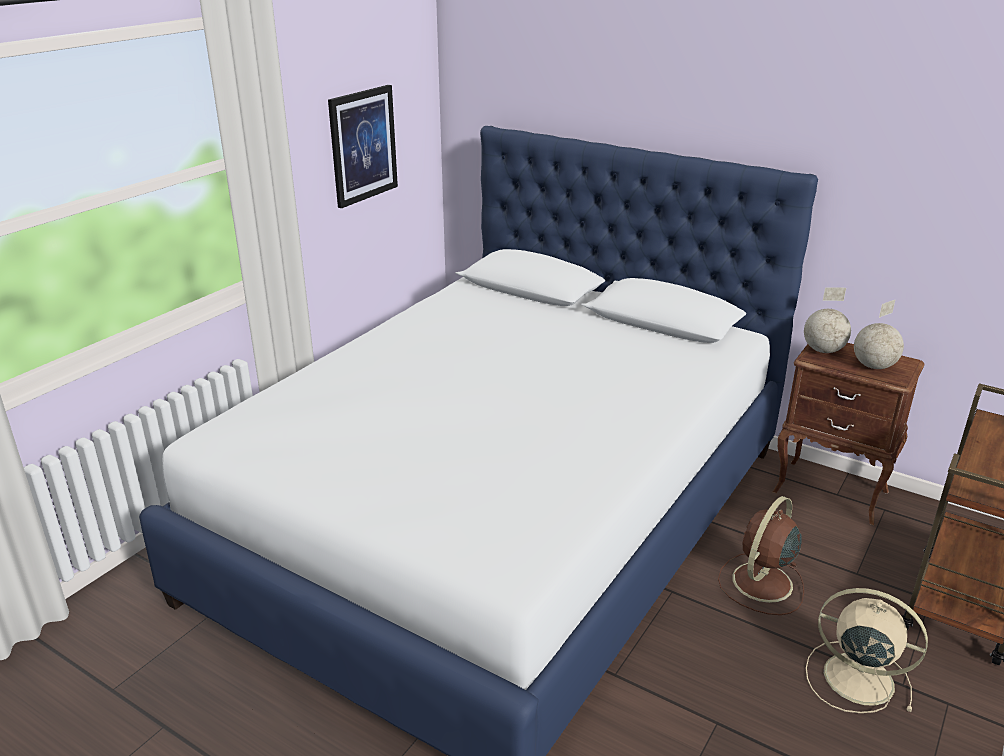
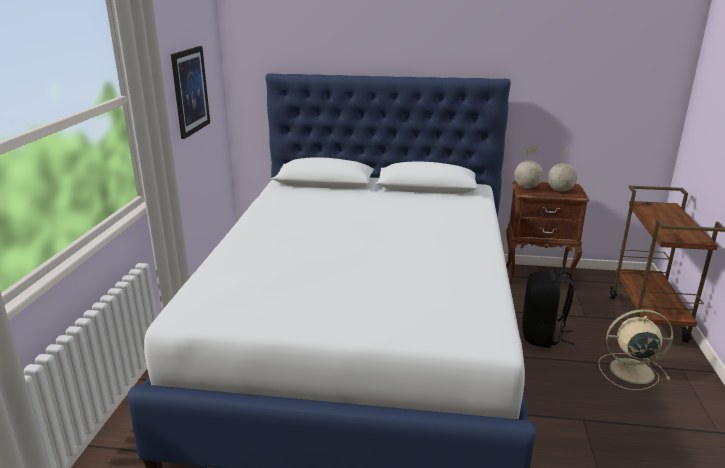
camera: 25 degrees left, 5 degrees down
(761, 583) = (542, 336): brown fan -> black backpack

